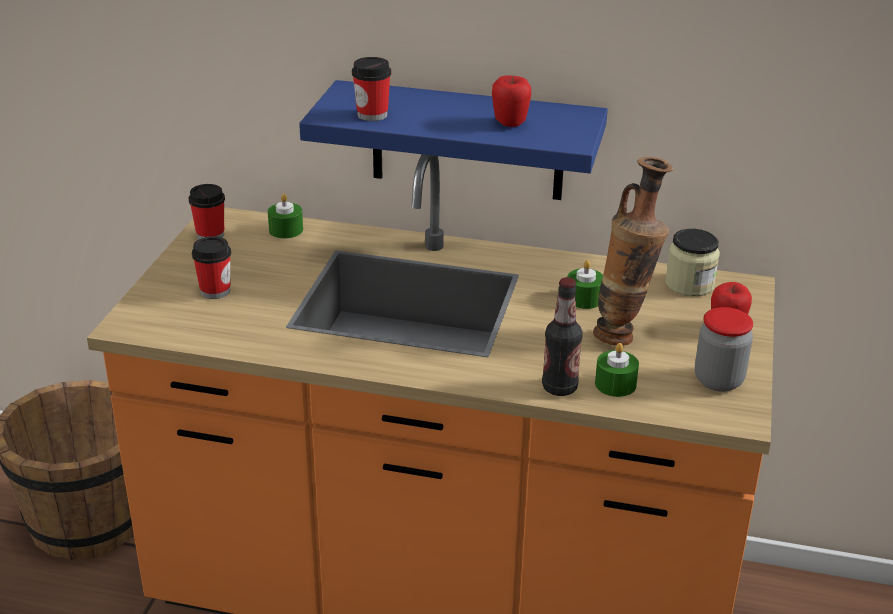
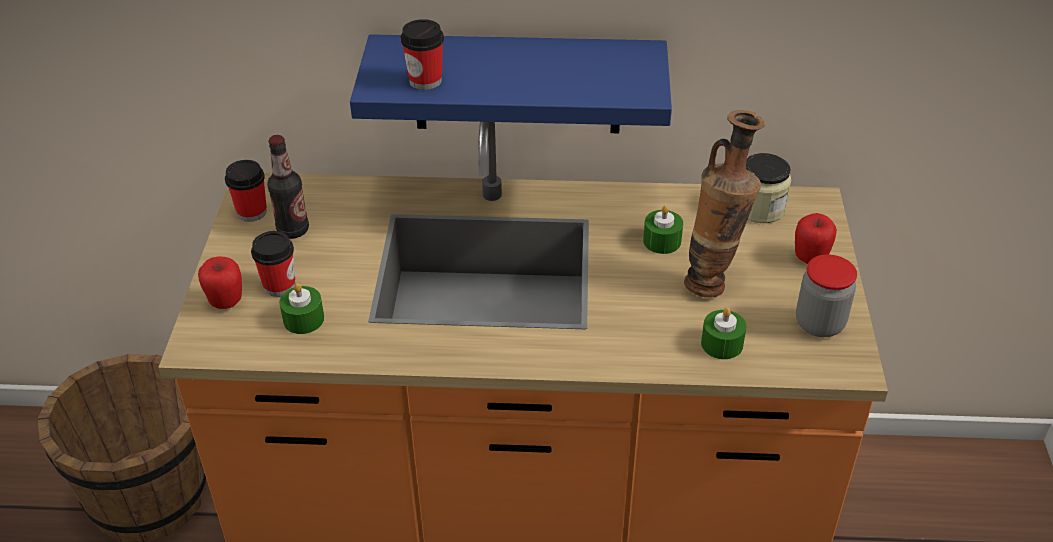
camera: 10 degrees left, 10 degrees up
(286, 230) = (331, 194): green candle -> green candle (303, 319)
(510, 123) = (574, 75): apple -> apple (226, 302)
(559, 387) = (668, 357): bottle -> bottle (293, 230)

